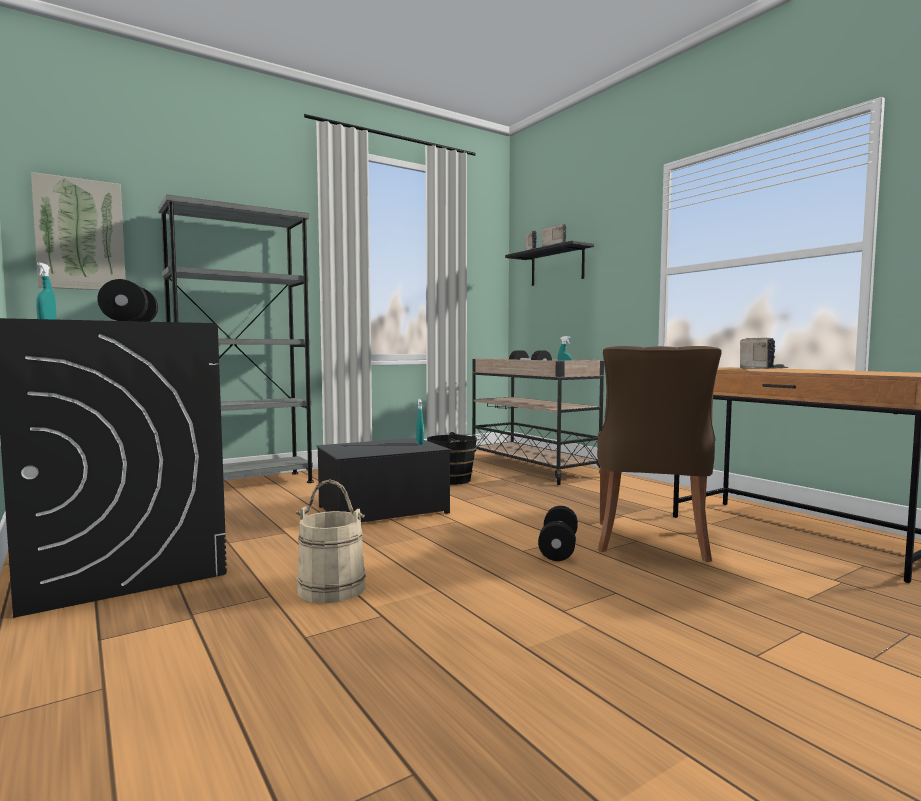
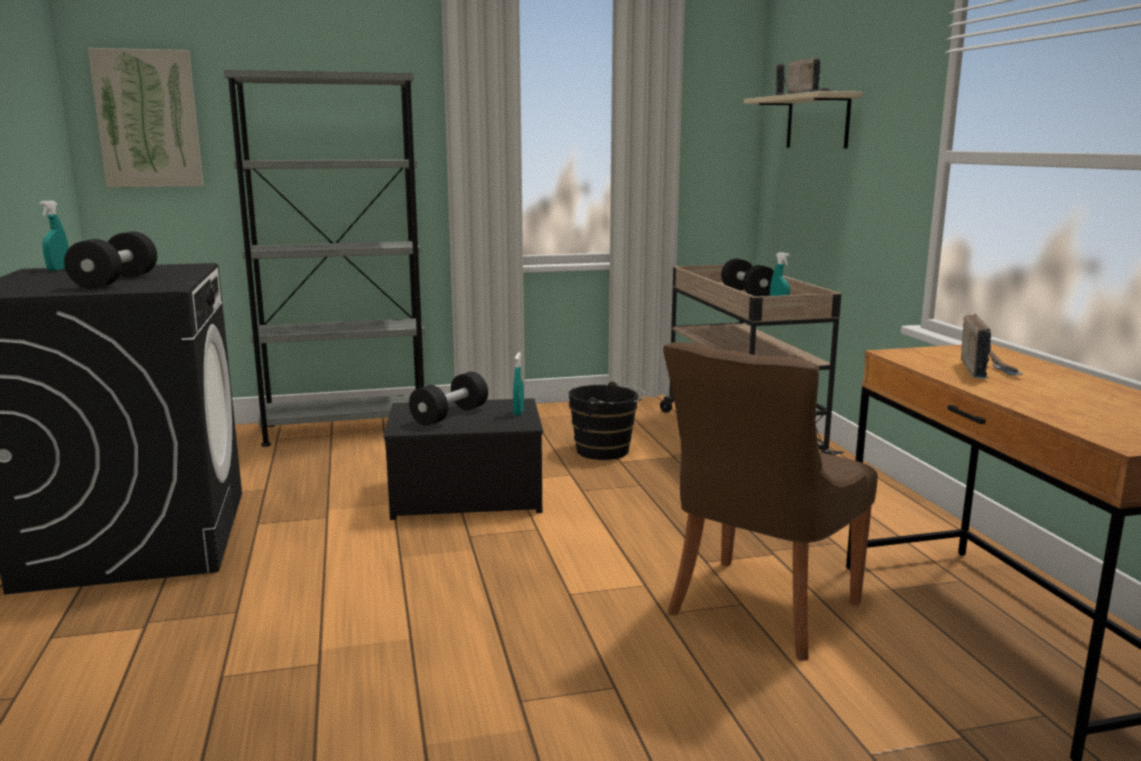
camera: 20 degrees right, 10 degrees up
(332, 588) = (303, 613): beige bucket -> none
(557, 266) = (817, 122): black shelf -> beige shelf
(558, 548) = (619, 598): black dumbbell -> black dumbbell (450, 415)

